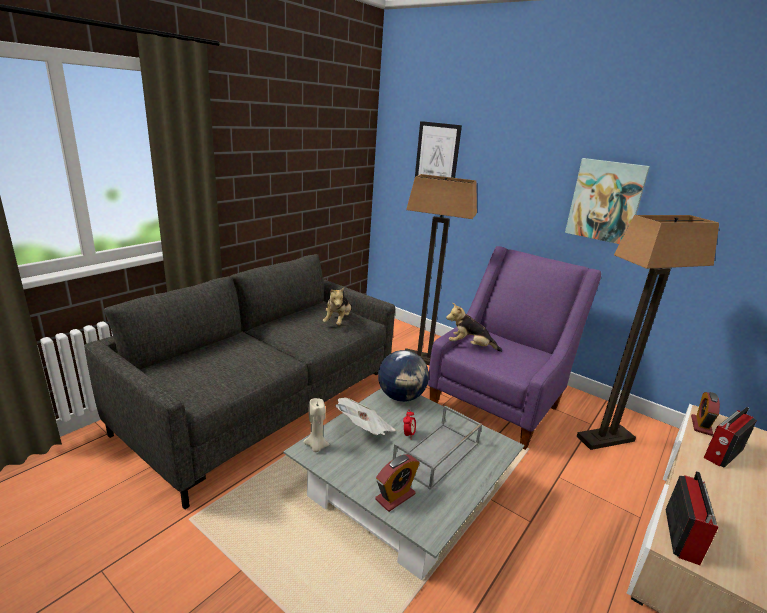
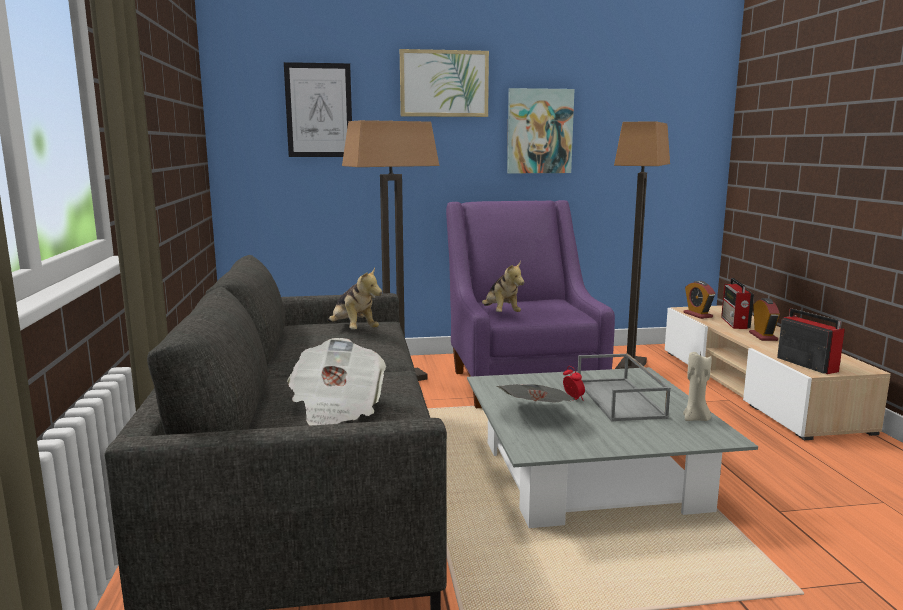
camera: 45 degrees left, 10 degrees down
(211, 367) = (337, 408): none -> newspaper
(316, 446) = (531, 444): beige candle -> beige candle (695, 419)
(395, 497) = (662, 435): alarm clock -> alarm clock (763, 336)
(401, 397) = (504, 381): globe -> none
(470, 346) = (501, 314): plush toy -> plush toy turned 75 degrees counterclockwise
(528, 147) = (444, 83): none -> picture

